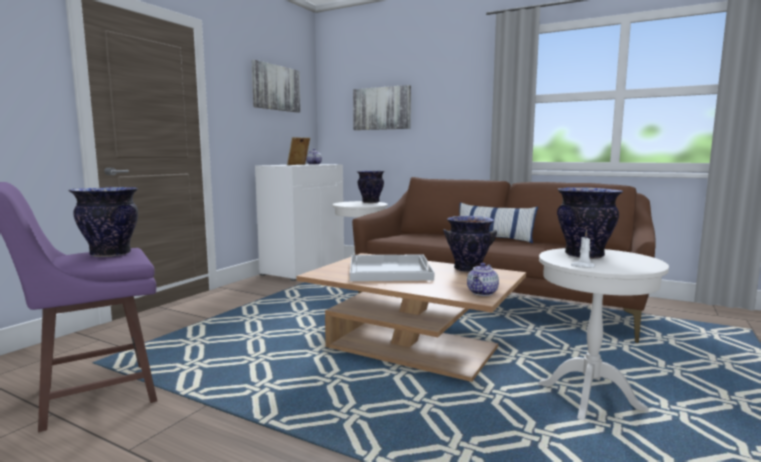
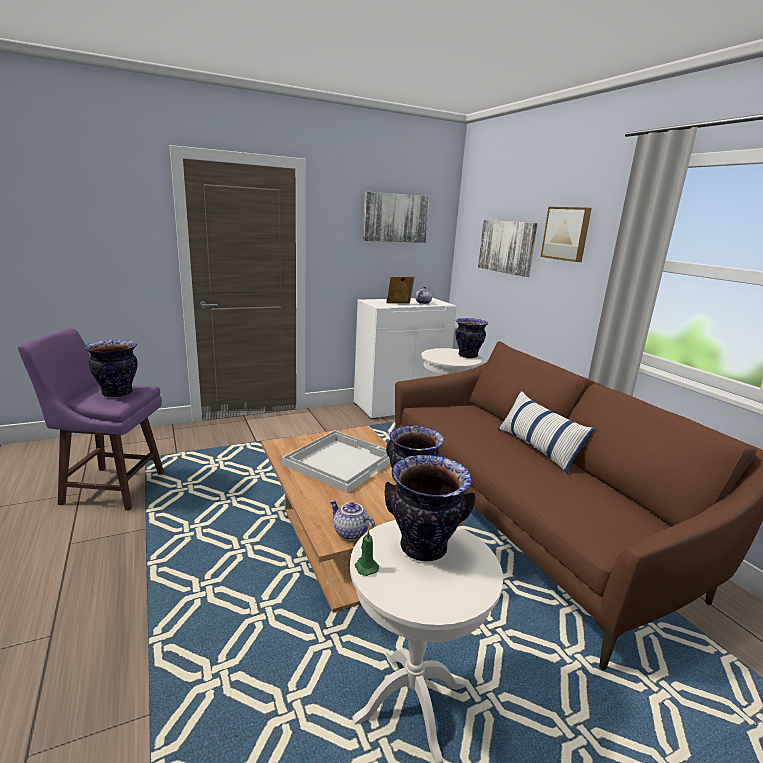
camera: 35 degrees right, 10 degrees up
(441, 89) = (566, 233): none -> picture
(483, 293) = (350, 533): teapot -> teapot turned 60 degrees clockwise
(582, 266) = (365, 567): white candle -> green candle

